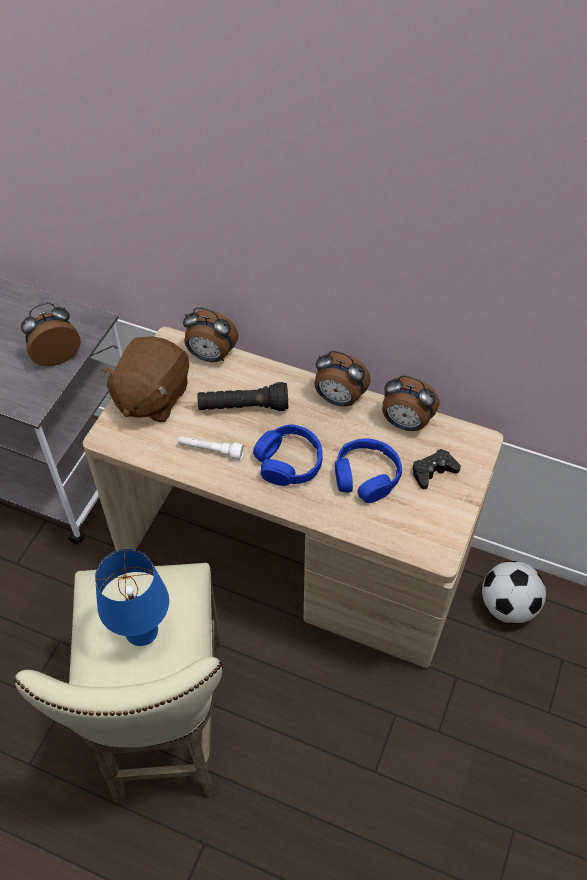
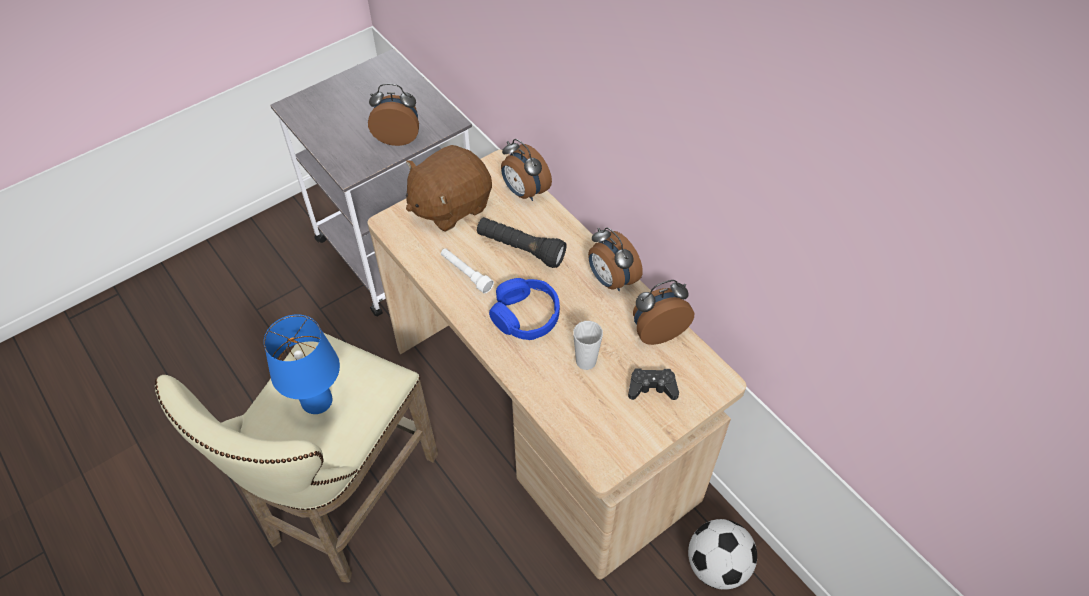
camera: 30 degrees right, 0 degrees up
(366, 476) = (586, 361): blue headphones -> cup
(405, 423) = (657, 330): alarm clock -> alarm clock turned 105 degrees clockwise

